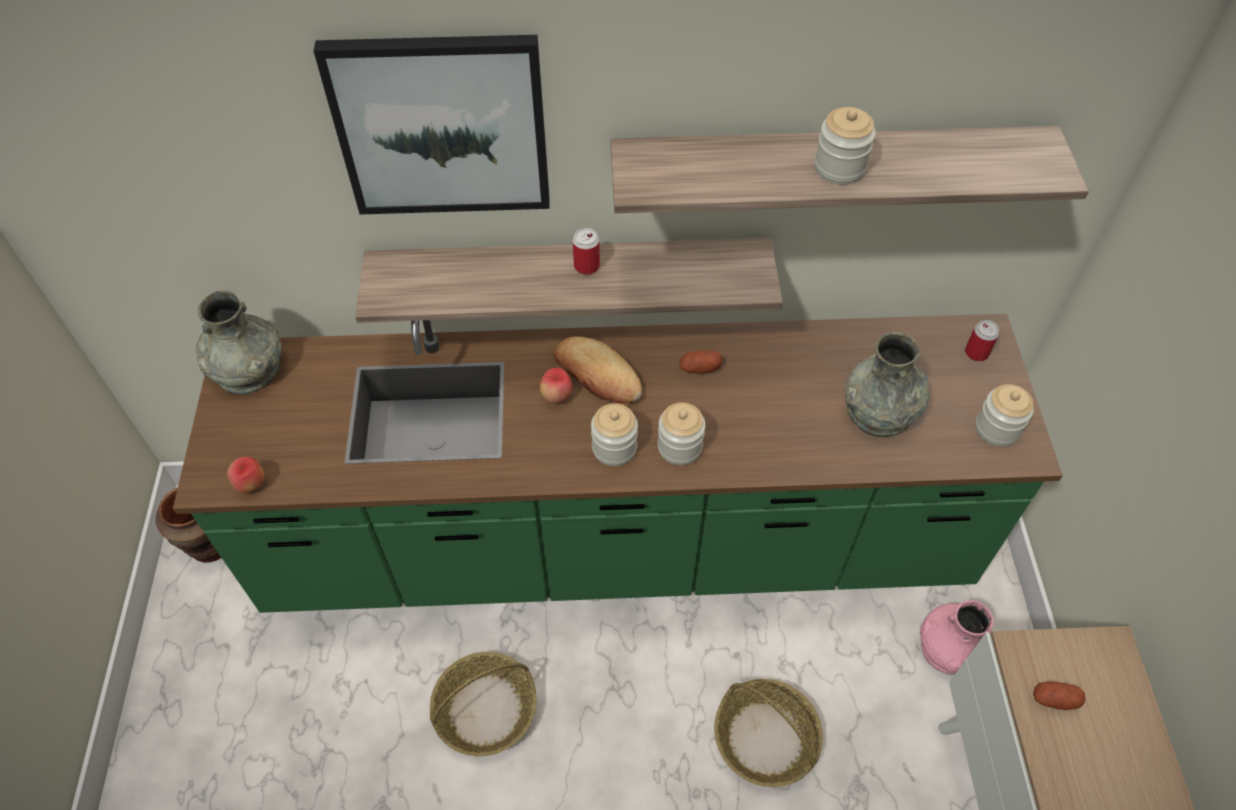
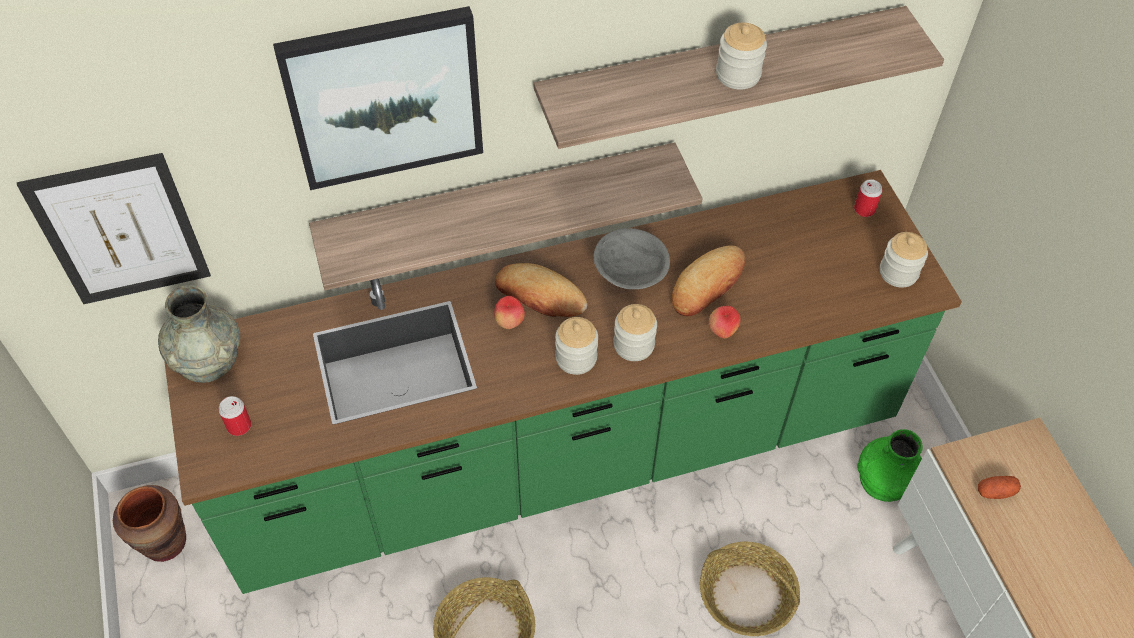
camera: 15 degrees left, 0 degrees up
(166, 221) = (120, 231): none -> picture
(251, 484) = (250, 462): apple -> apple (722, 331)
(586, 266) = (520, 198): can -> can (239, 426)
(699, 368) = (630, 271): potato -> grey bowl
(779, 399) = (708, 285): none -> bread
(880, 410) = (796, 276): grey vase -> none
(949, 648) = (885, 478): pink vase -> green vase

